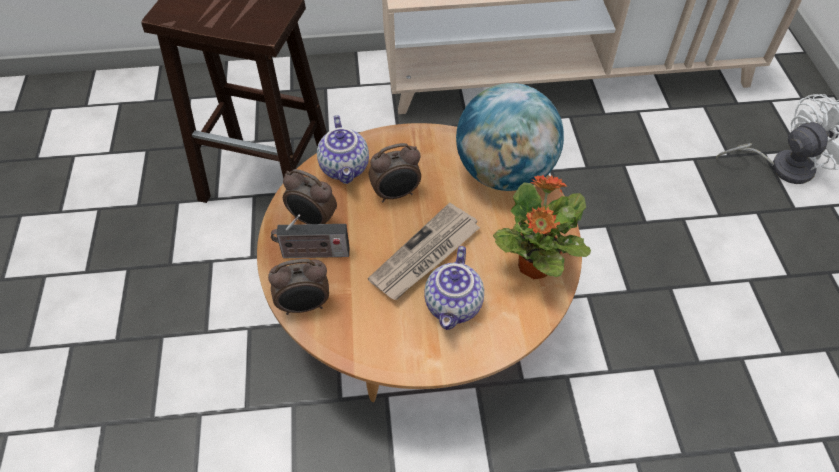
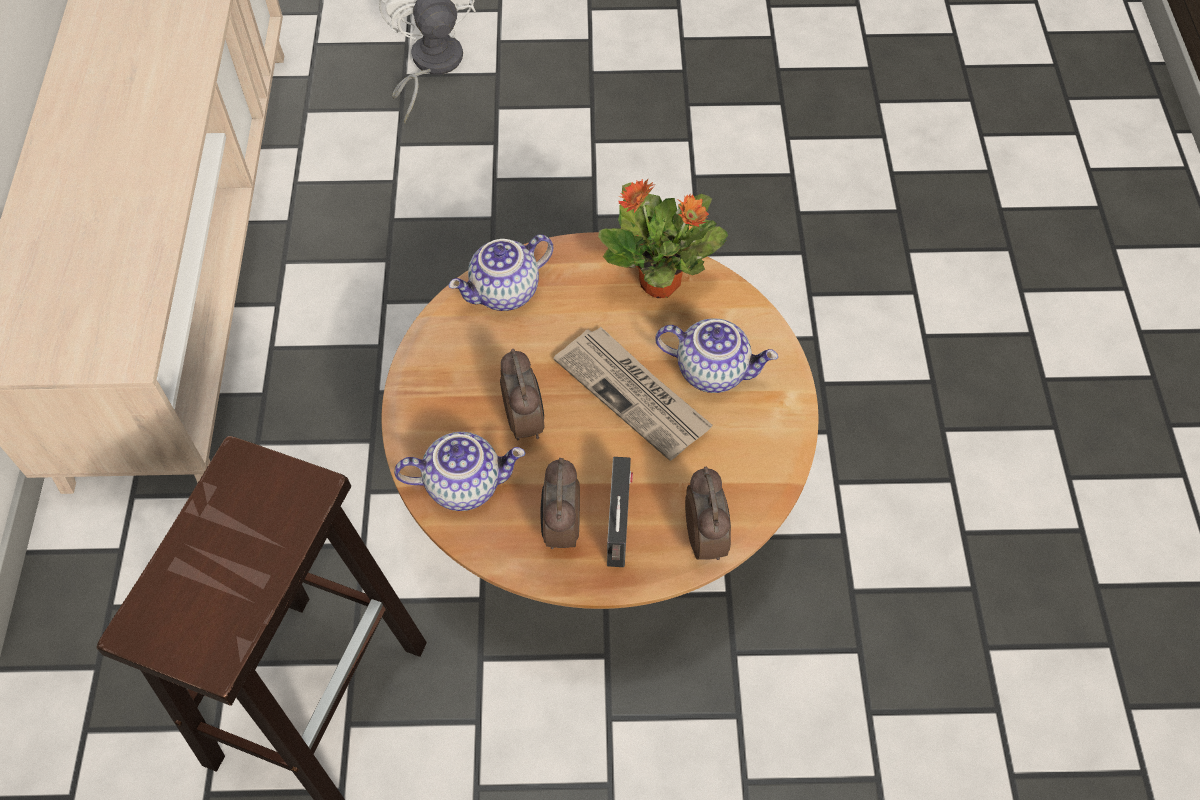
camera: 85 degrees left, 5 degrees up
(312, 221) = (560, 528): alarm clock -> alarm clock turned 150 degrees clockwise
(504, 173) = (505, 293): globe -> teapot

